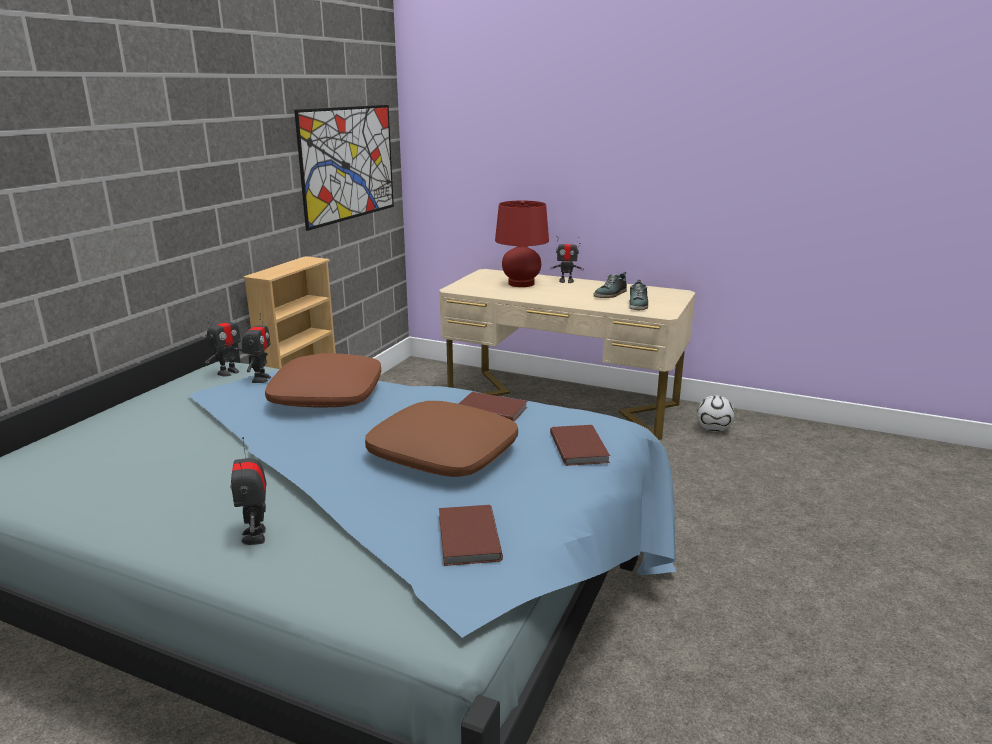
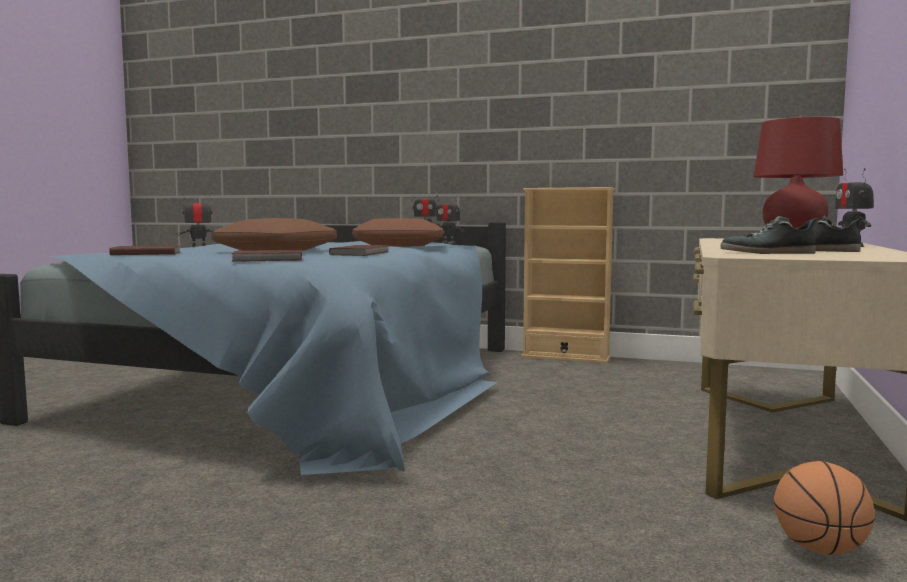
camera: 85 degrees right, 15 degrees down
(348, 163) = (715, 103): picture -> none
(713, 430) = (820, 550): football -> basketball

